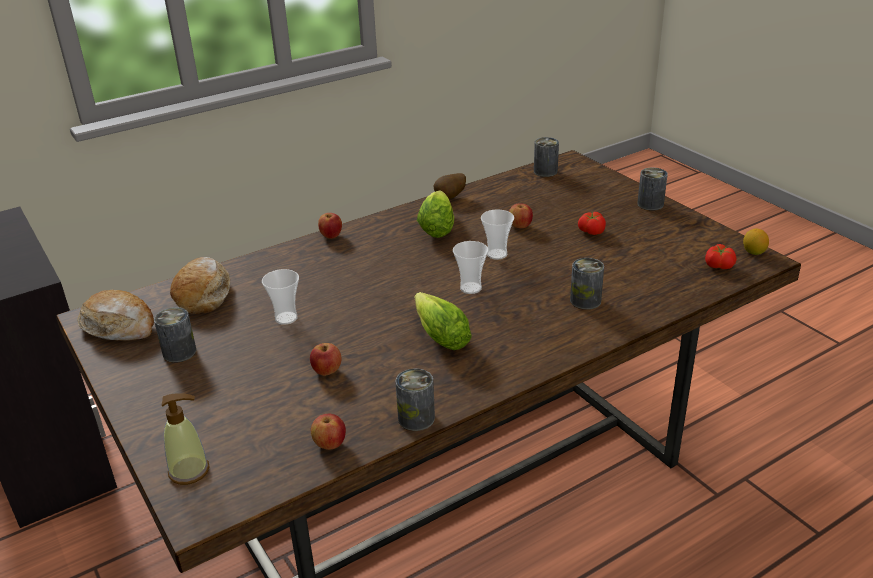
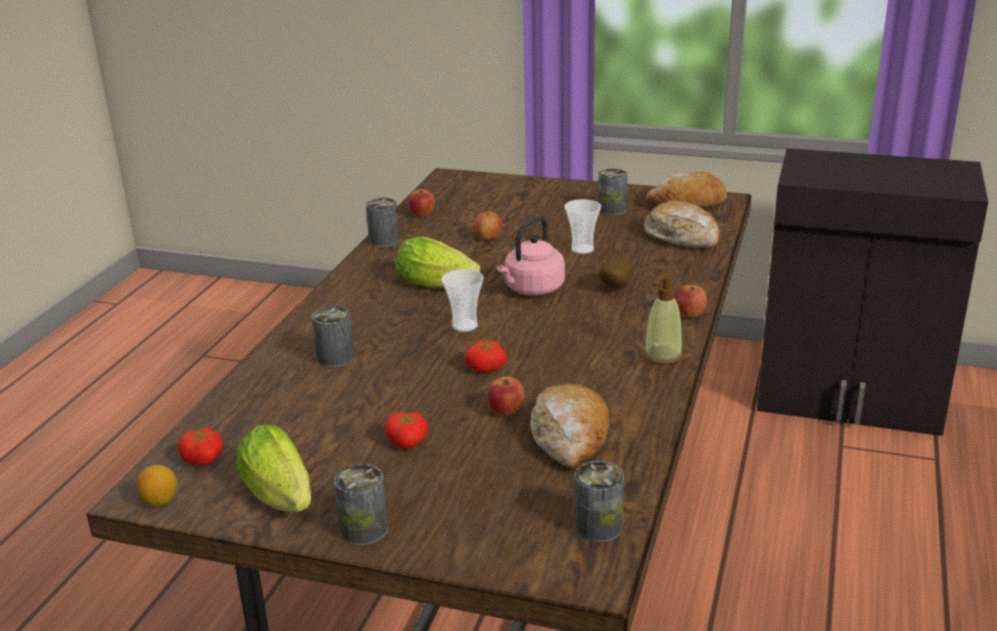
camera: 140 degrees right, 5 degrees down
(189, 471) = (485, 182): soap dispenser -> soap dispenser (662, 356)
(383, 297) = (532, 289): none -> pink kettle
(438, 226) = (602, 371): lettuce -> lettuce (281, 497)
(450, 198) = (653, 414): potato -> potato (614, 288)
(497, 254) = (485, 367): cup -> tomato
(507, 203) = (570, 438): none -> bread

